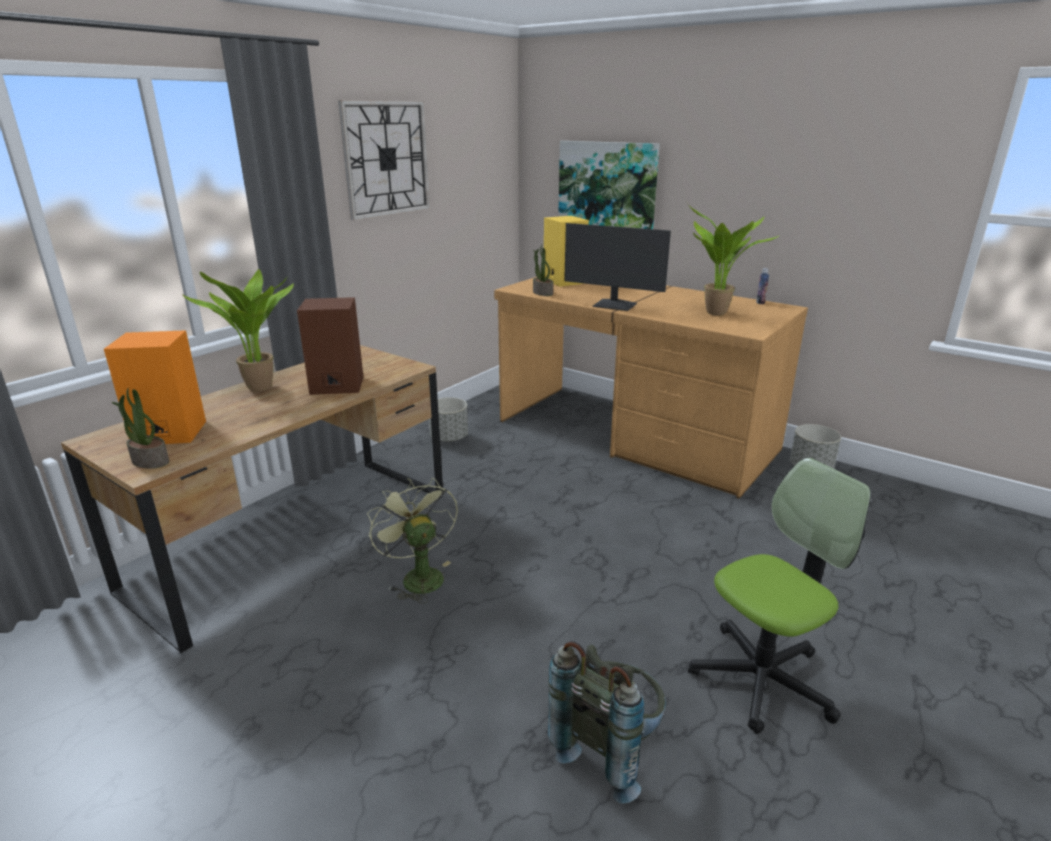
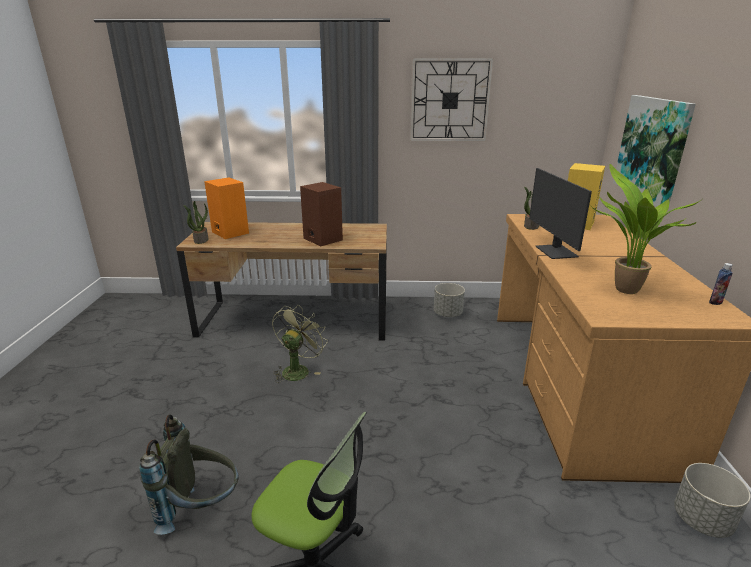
camera: 55 degrees right, 0 degrees up
(262, 389) = (297, 228): potted plant -> none

